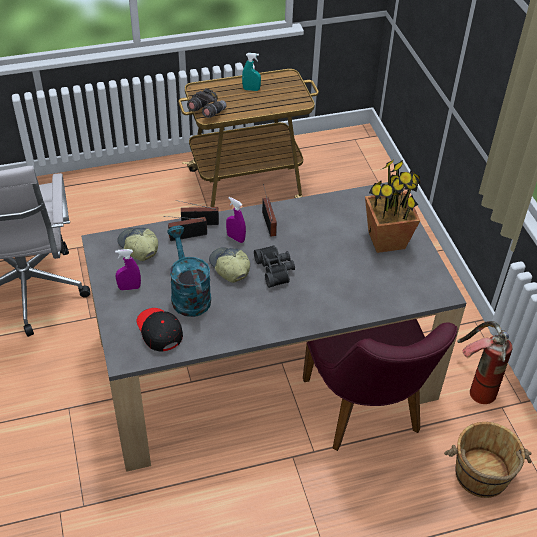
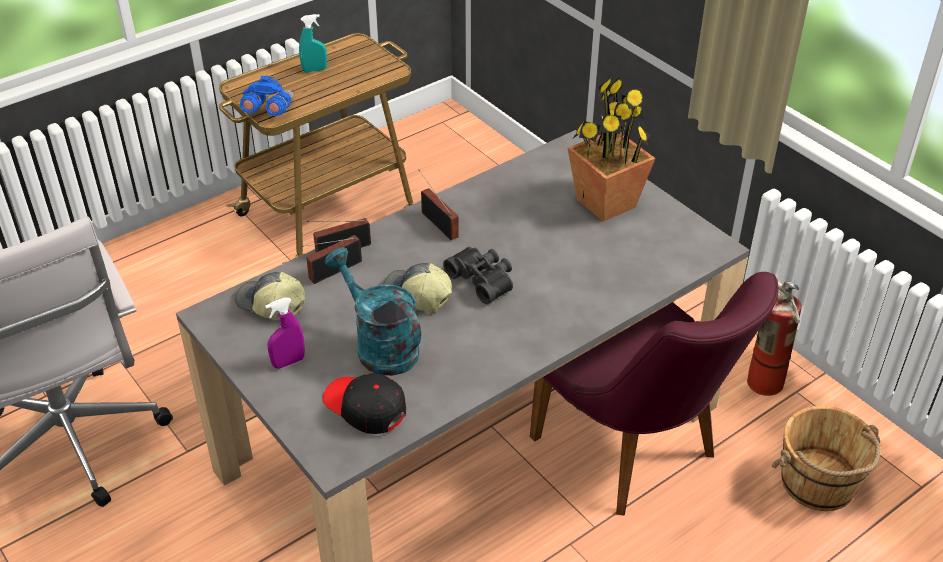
camera: 20 degrees left, 5 degrees down
(206, 112) = (268, 111): grey binoculars -> blue binoculars
(235, 238) = (405, 255): purple spray bottle -> none

